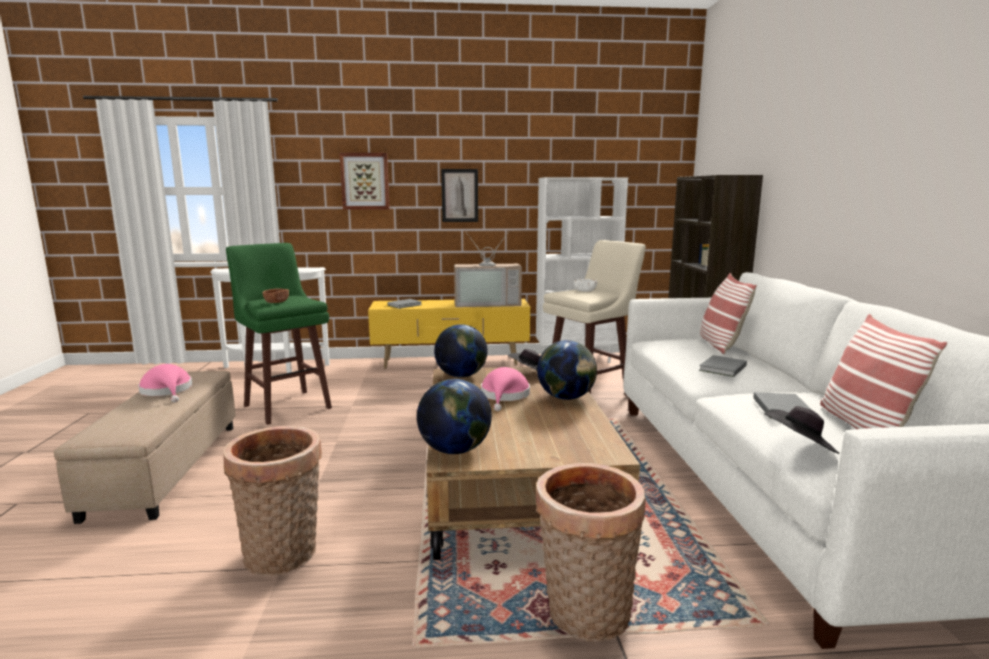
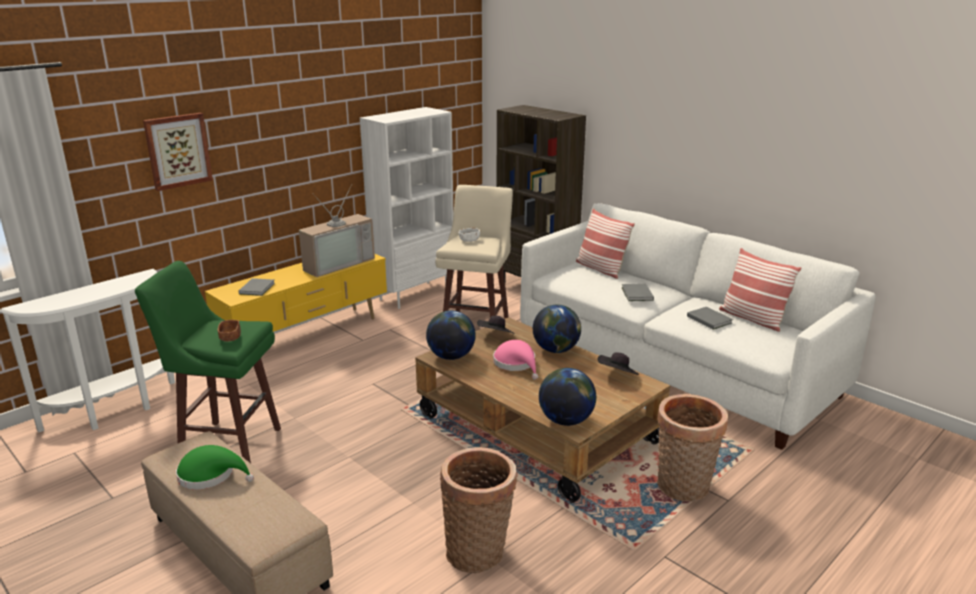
camera: 40 degrees left, 10 degrees up
(167, 391) = (210, 475): pink hat -> green hat
(459, 195) = (284, 149): picture -> none
(800, 447) = (749, 345): black hat -> black hat (617, 375)

